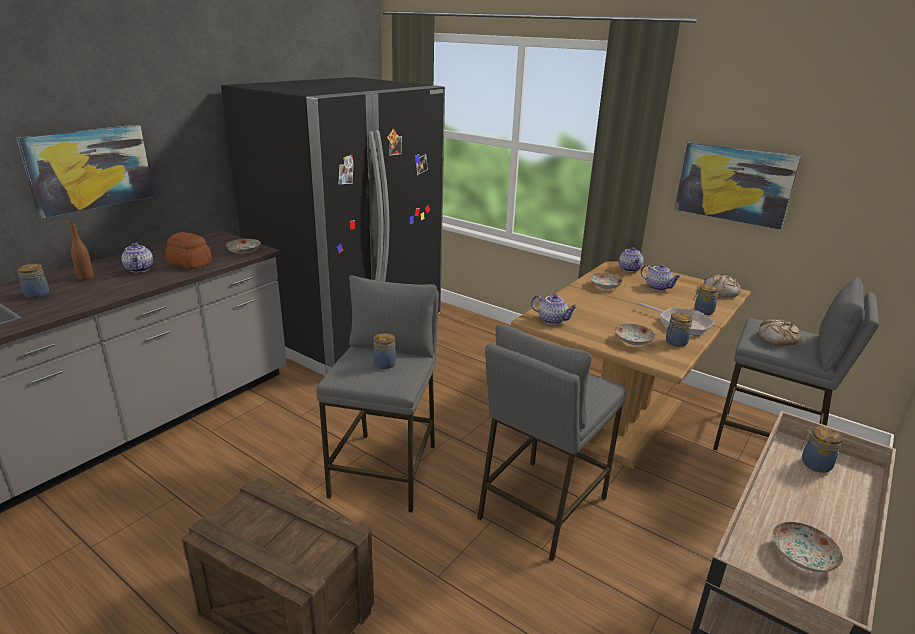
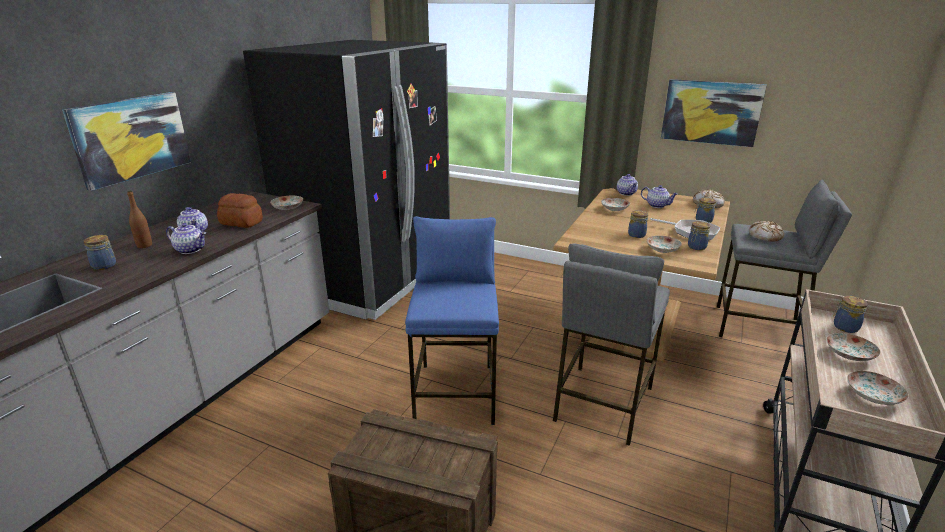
camera: 10 degrees left, 0 degrees up
(385, 363) = (458, 293): jar -> jar (636, 234)
(386, 470) = (456, 392): grey stool -> blue stool
(552, 320) = (588, 240): teapot -> teapot (191, 250)
(801, 499) = (849, 355): none -> plate

